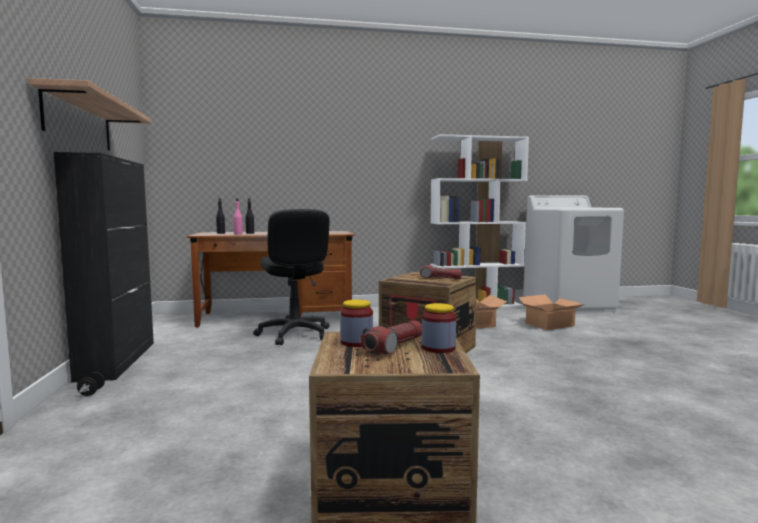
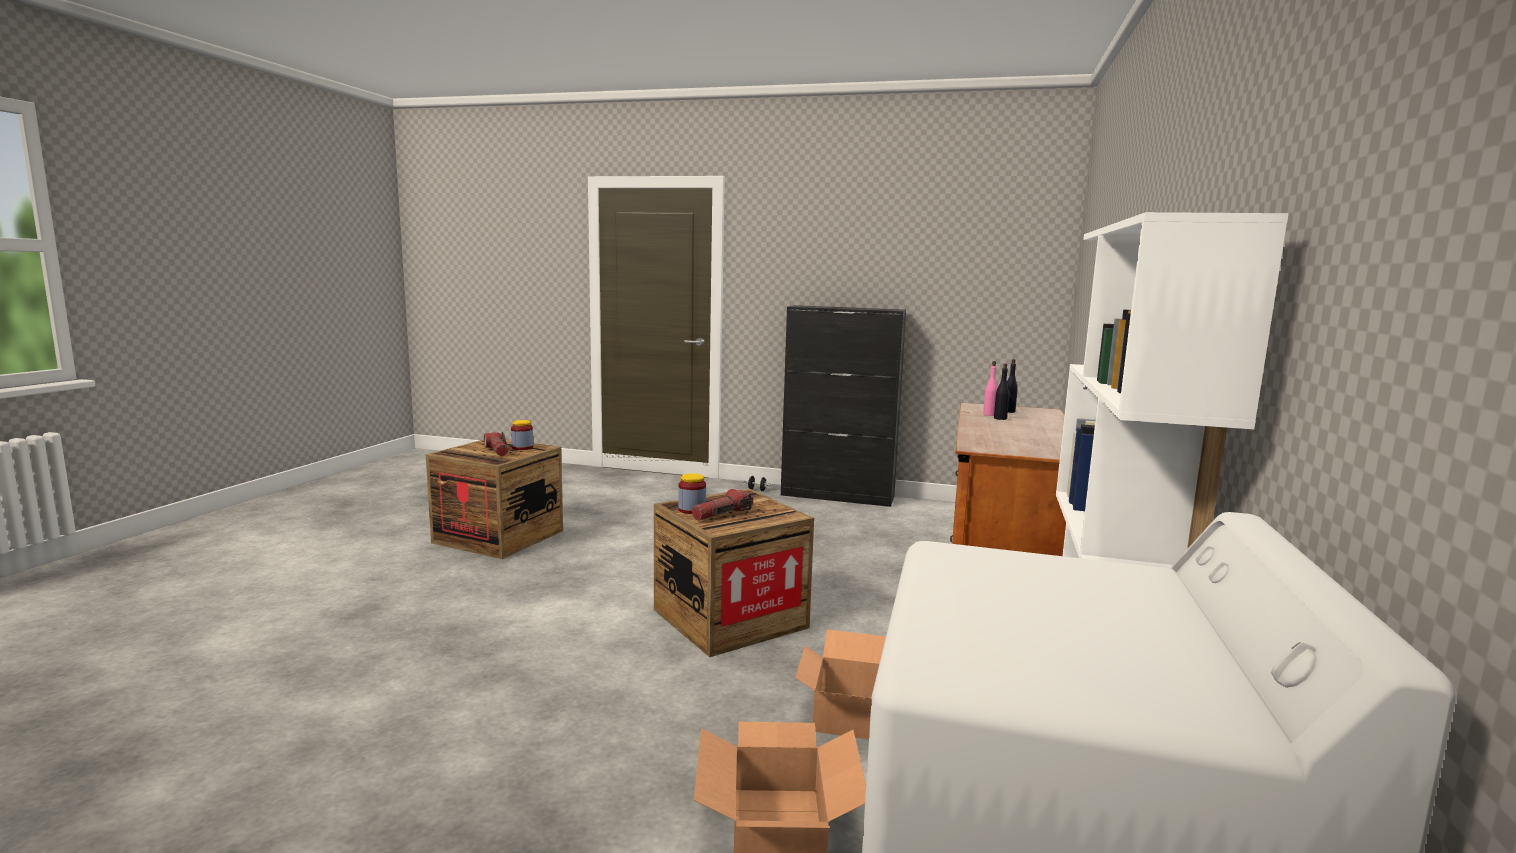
camera: 115 degrees right, 5 degrees up
(79, 121) = (854, 273): shelf -> none
(294, 334) = (882, 562): black office chair -> none
(438, 348) = (474, 456): jar -> jar (692, 510)

